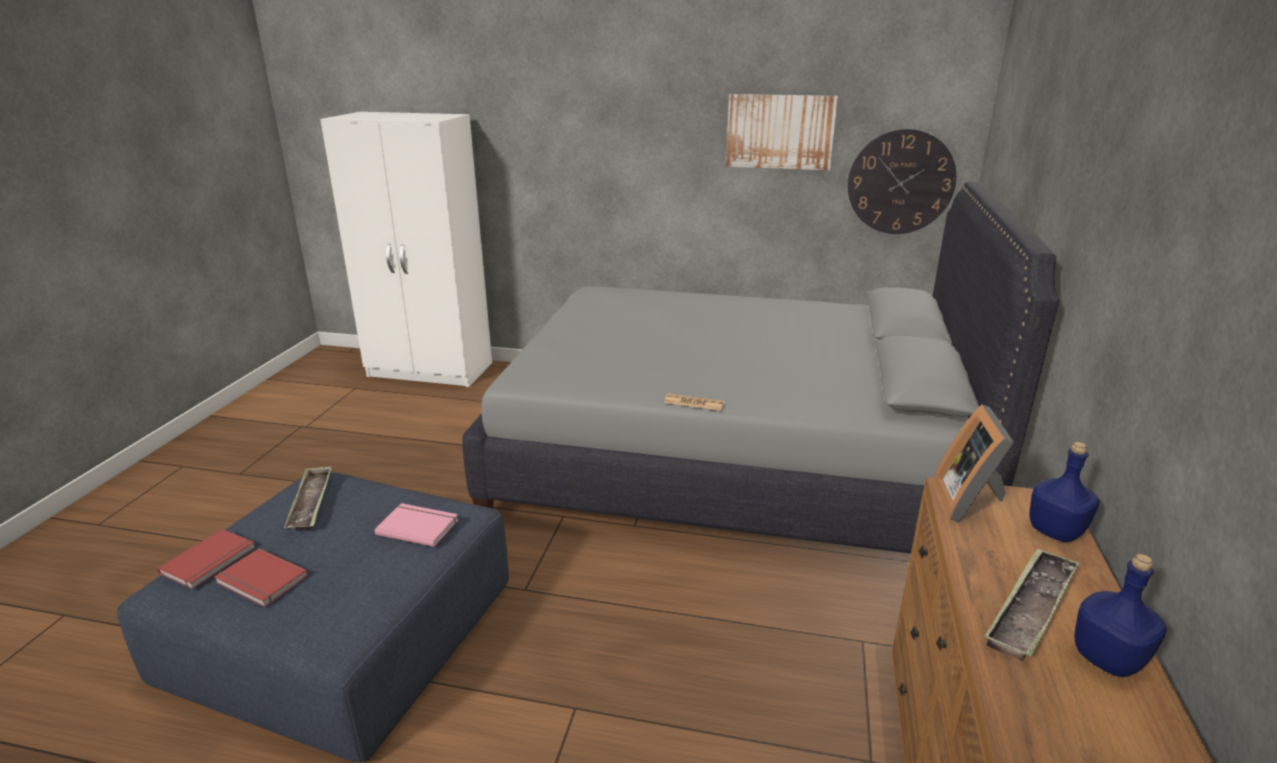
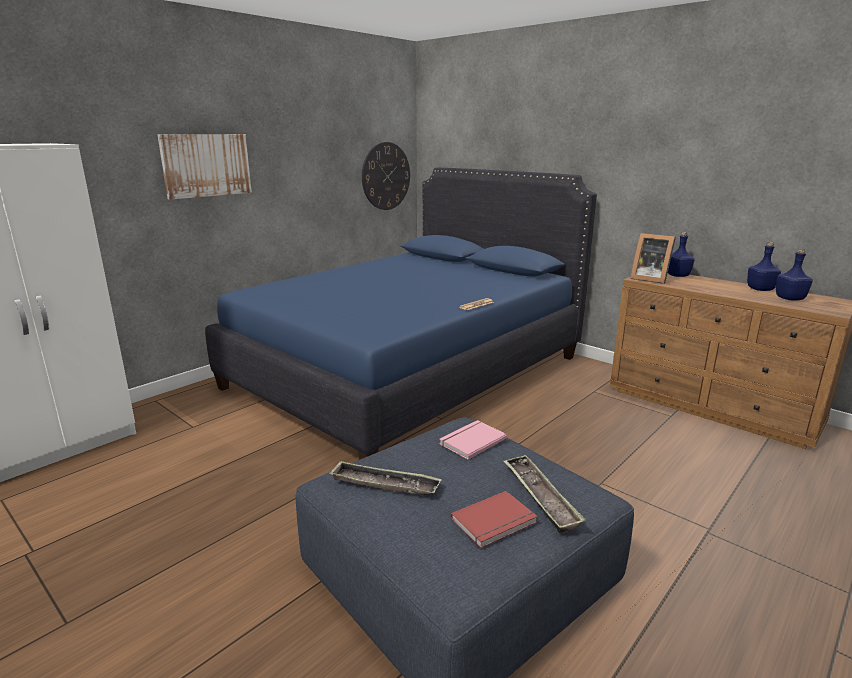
camera: 60 degrees left, 5 degrees down
(210, 561) = (438, 550): red book -> none
(730, 461) = (407, 371): grey bed -> blue bed
(780, 131) = (321, 147): picture -> picture (206, 165)
(1031, 609) = (729, 289): tray -> tray (540, 496)
(1078, 713) = (790, 299): none -> blue bottle

